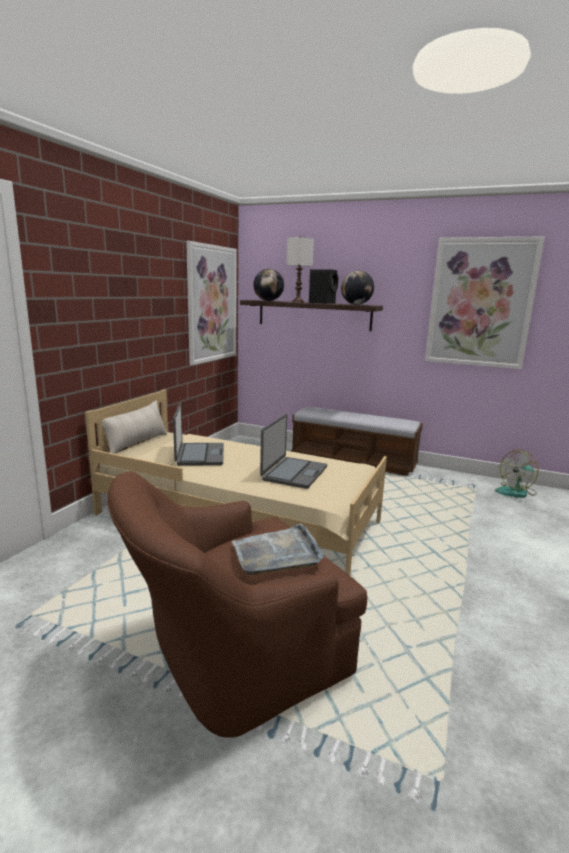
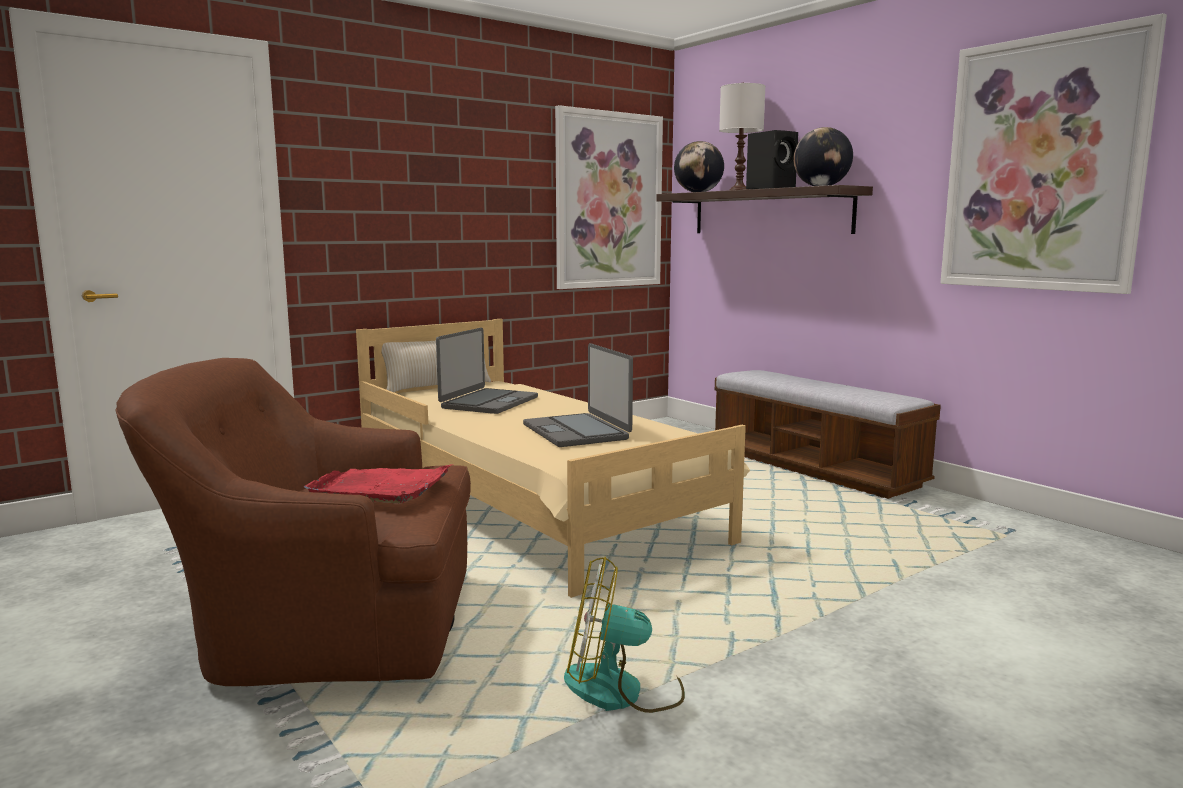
camera: 30 degrees right, 5 degrees down
(277, 553) = (381, 487): grey tray -> red tray
(294, 473) = (577, 432): laptop -> laptop turned 105 degrees clockwise
(516, 492) = (1101, 554): fan -> fan (621, 689)

